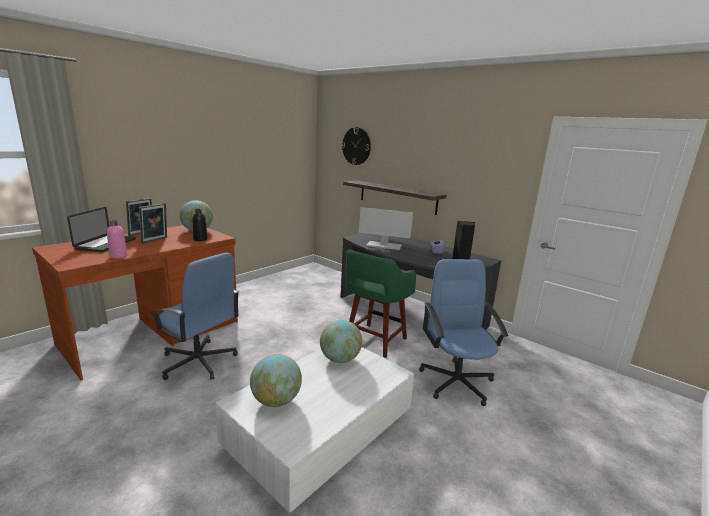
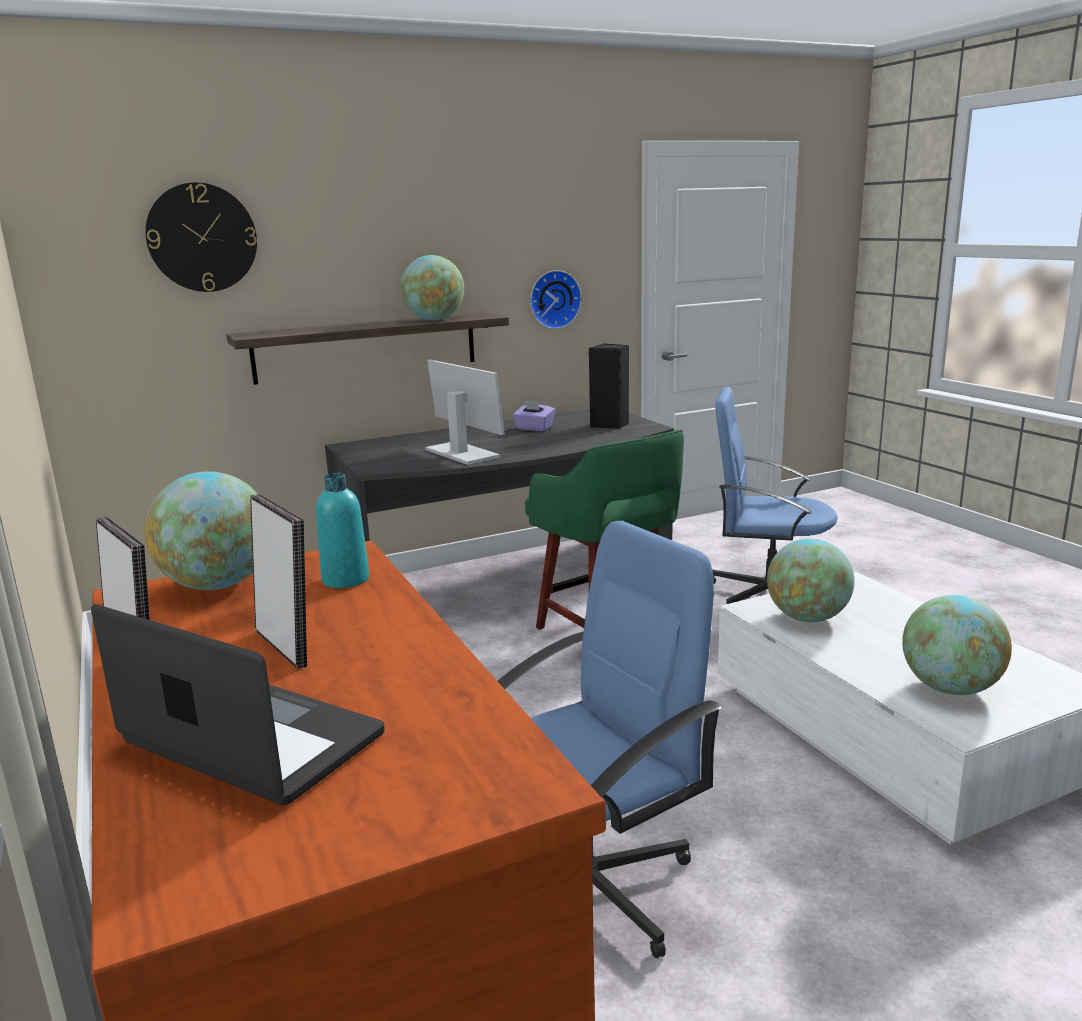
camera: 65 degrees left, 0 degrees up
(118, 256) = (460, 696): pink bottle -> none
(200, 239) = (345, 580): black bottle -> turquoise bottle
(383, 245) = (462, 453): monitor -> monitor turned 75 degrees counterclockwise
(412, 191) = (434, 320): none -> globe
(480, 196) = (553, 299): none -> wall clock

